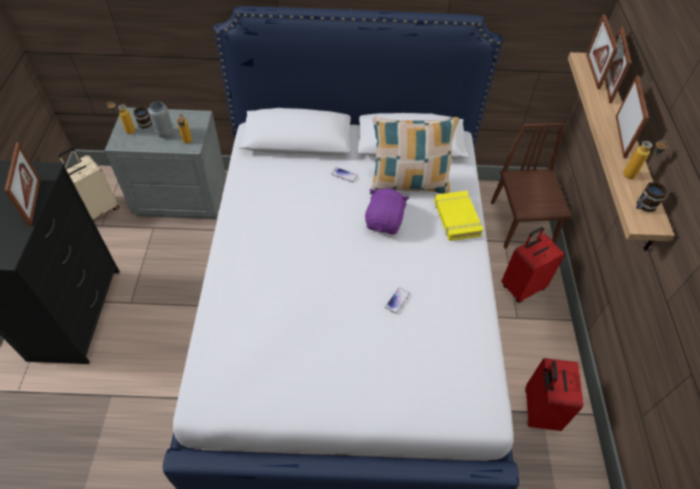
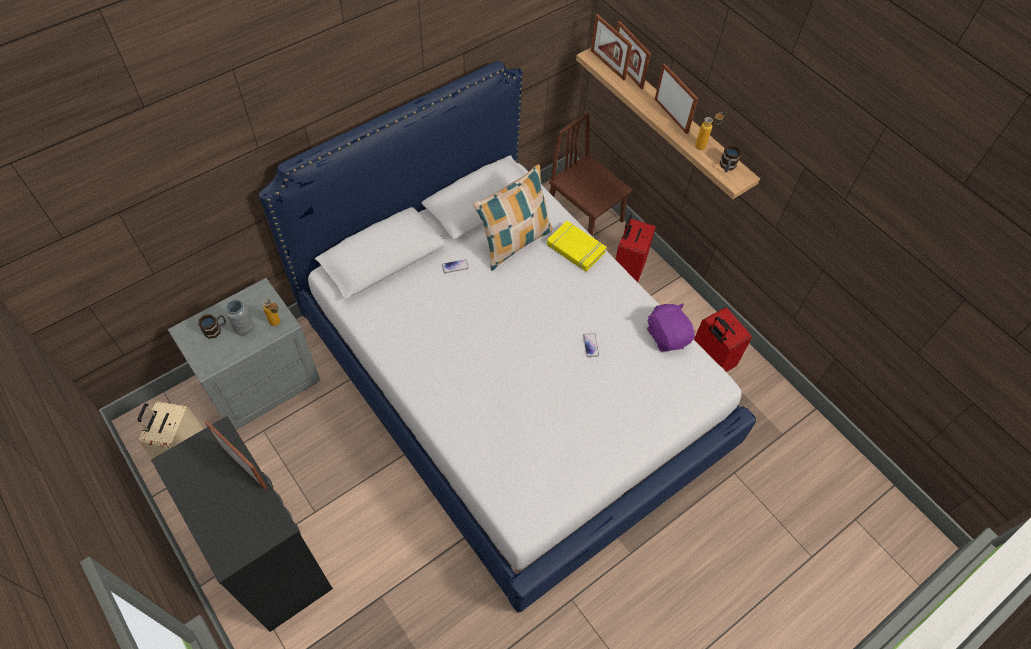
camera: 40 degrees left, 5 degrees up
(126, 132) = (202, 351): bottle -> none
(384, 222) = (524, 287): purple plush toy -> purple plush toy (667, 336)

